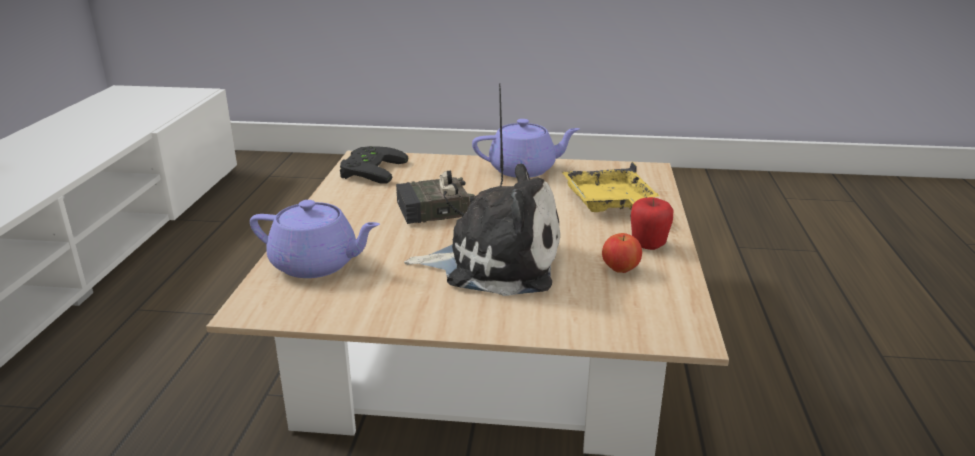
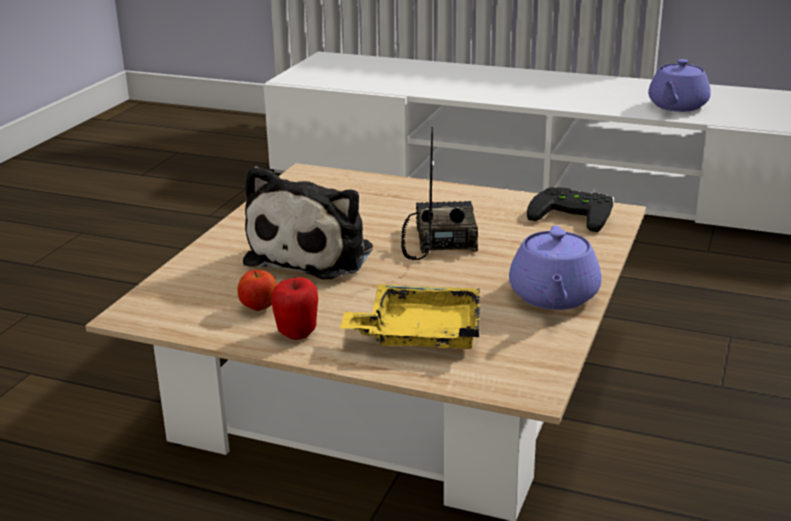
camera: 105 degrees right, 0 degrees up
(316, 264) = (360, 190): purple teapot -> purple teapot (677, 106)

